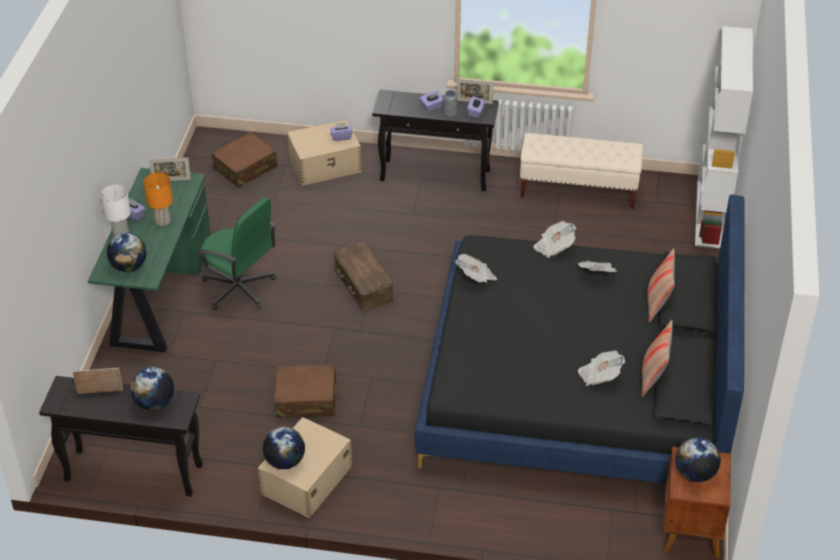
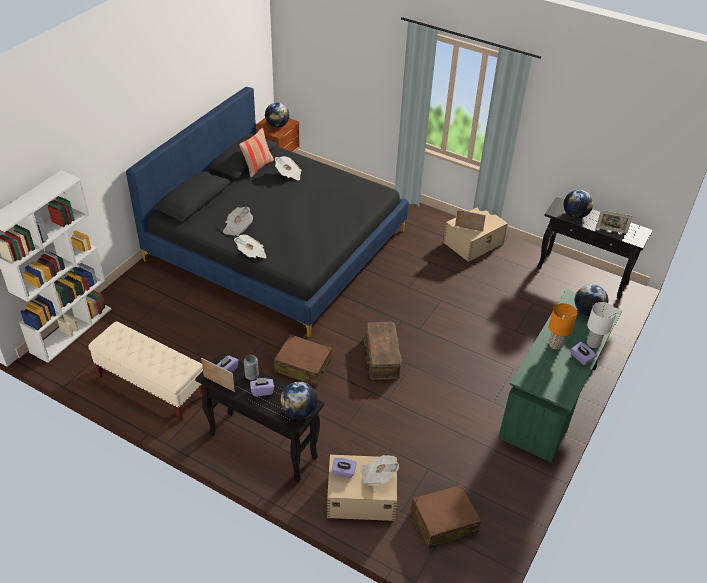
camera: 160 degrees left, 0 degrees up
(171, 180) = (542, 384): picture frame -> picture frame (468, 228)
(239, 289) = (484, 384): green office chair -> none
(285, 461) = (490, 221): globe -> globe (299, 412)
(306, 399) = (457, 286): brown suitcase -> brown suitcase (303, 366)
(476, 277) = (323, 247): newspaper -> newspaper (377, 476)
(658, 303) = (216, 201): pillow -> none

